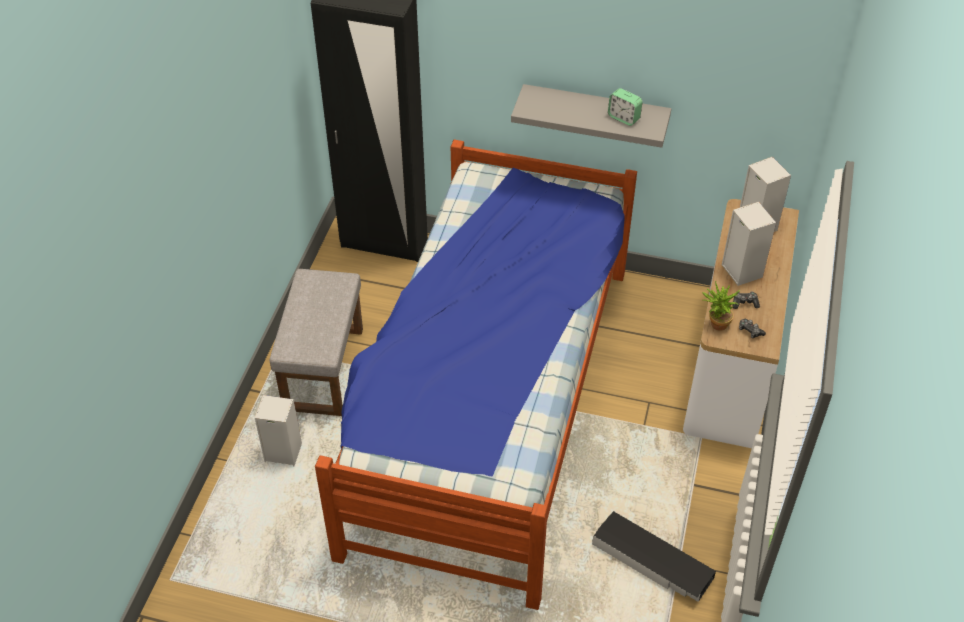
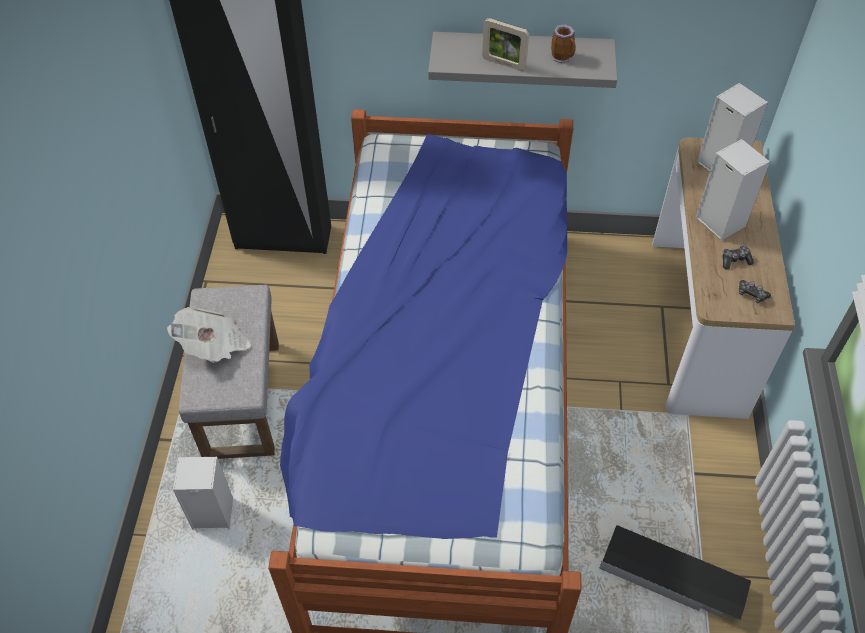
camera: 10 degrees left, 5 degrees up
(306, 314) = (214, 345): none -> newspaper
(573, 116) = (503, 63): none -> picture frame
(623, 118) = (563, 57): alarm clock -> mug
(715, 324) = (710, 292): potted plant -> none

